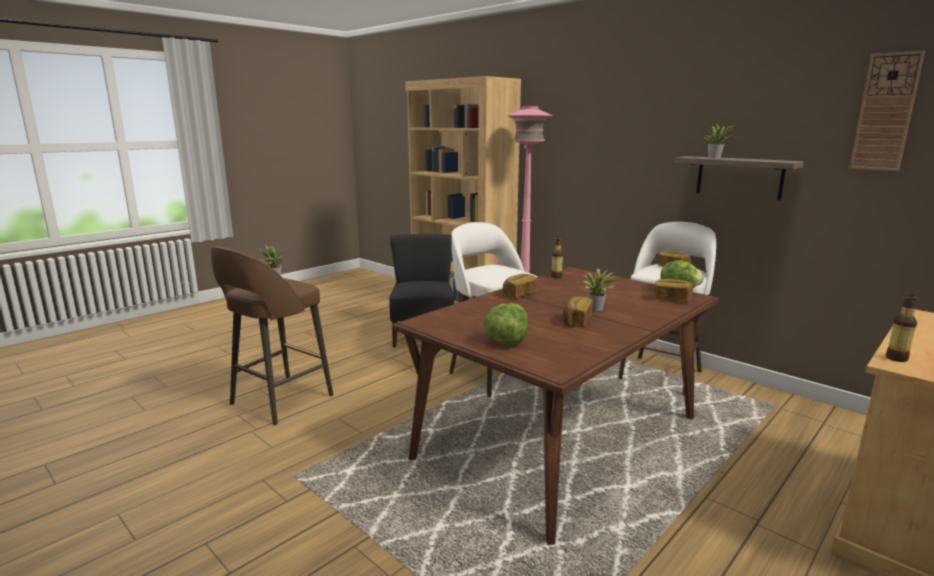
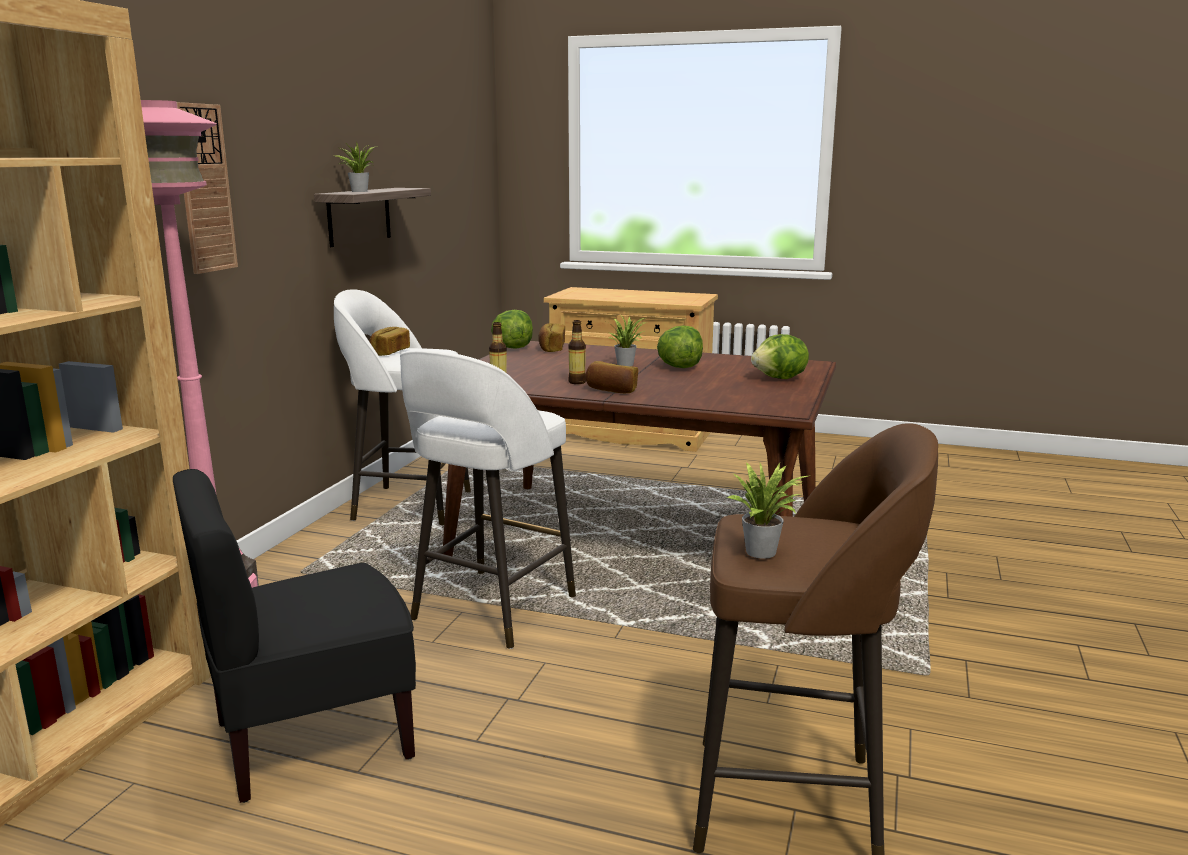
camera: 115 degrees left, 0 degrees up
(576, 321) = (679, 367): bread -> lettuce
(885, 112) = (425, 132): wall clock -> wall clock (204, 189)
(896, 358) = (678, 302): bottle -> bottle (577, 382)

